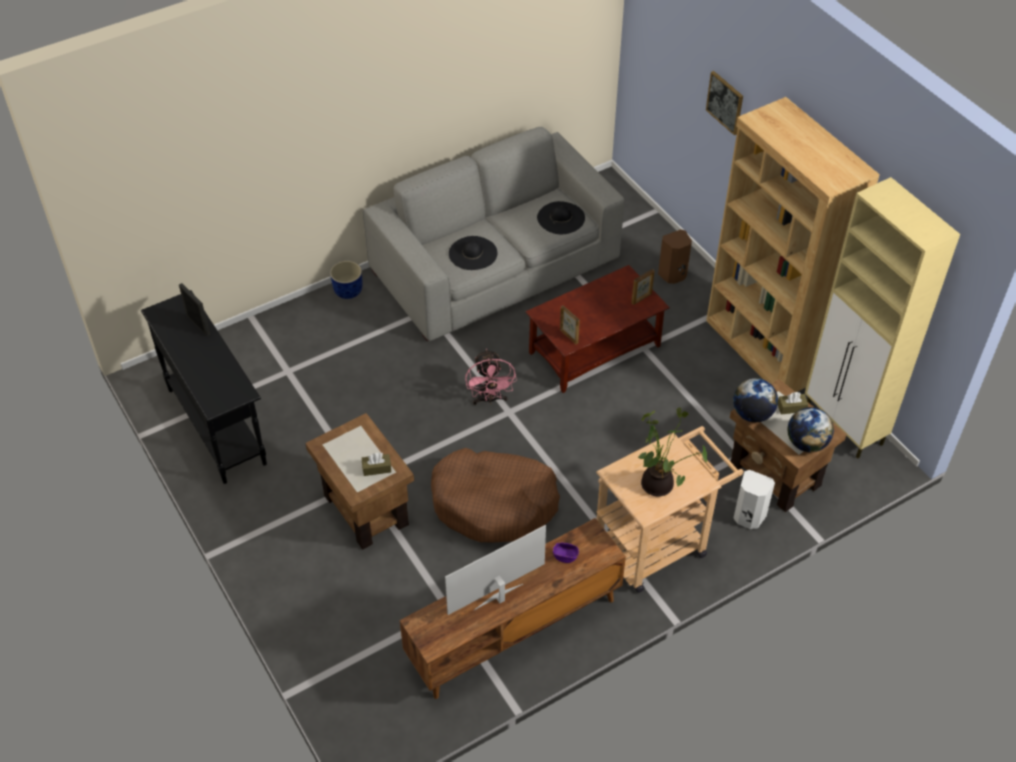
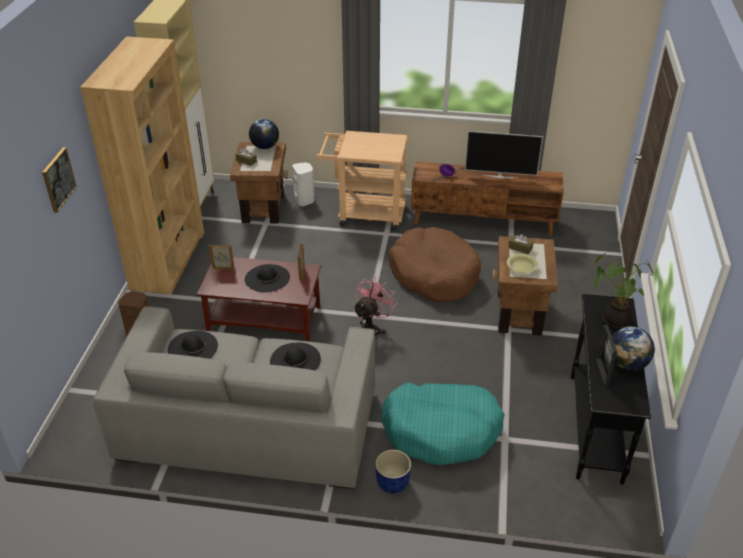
camera: 140 degrees left, 10 degrees down
(344, 348) = (441, 430): none -> turquoise dog bed
(356, 443) = (521, 267): none -> yellow bowl
(592, 313) = (267, 278): none -> black hat
(660, 485) = (376, 143): potted plant -> potted plant (613, 319)
(752, 414) = (270, 168): globe -> globe (627, 364)

